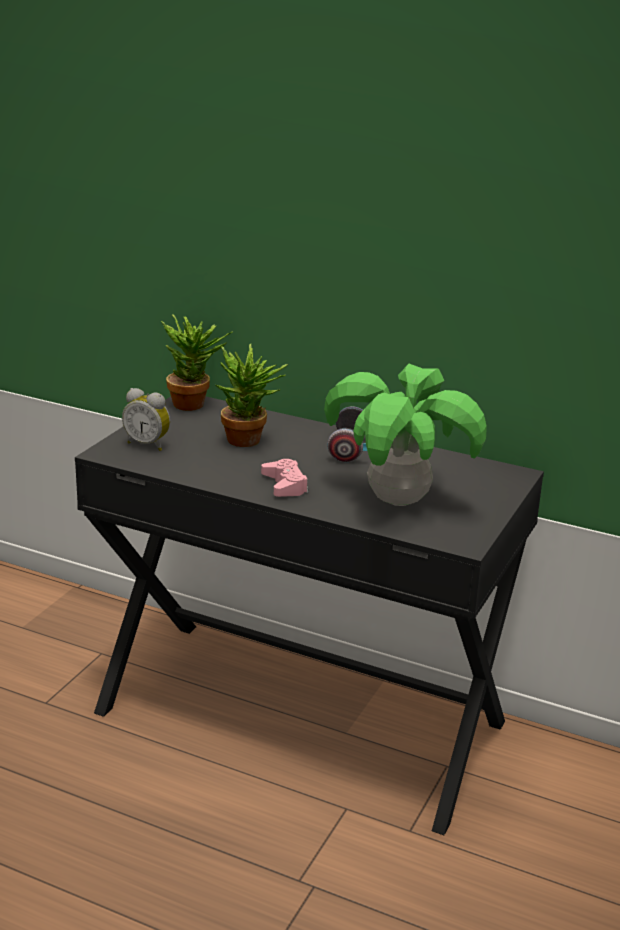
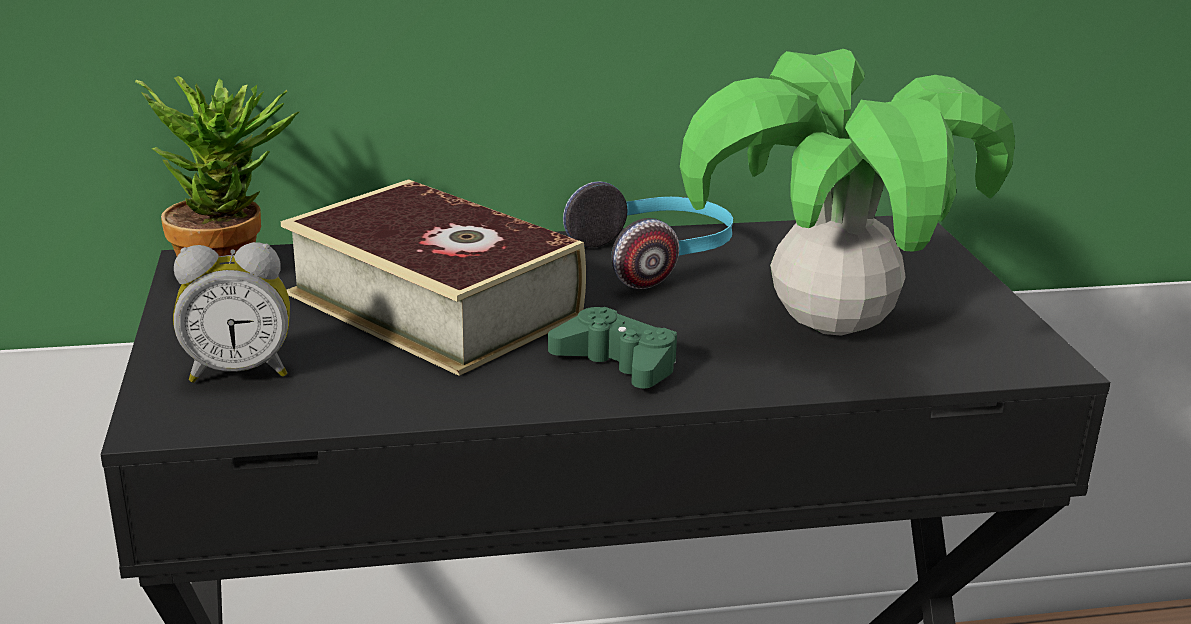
camera: 35 degrees left, 0 degrees up
(249, 442) = (434, 304): potted plant -> book
(285, 485) = (617, 363): pink game controller -> green game controller

